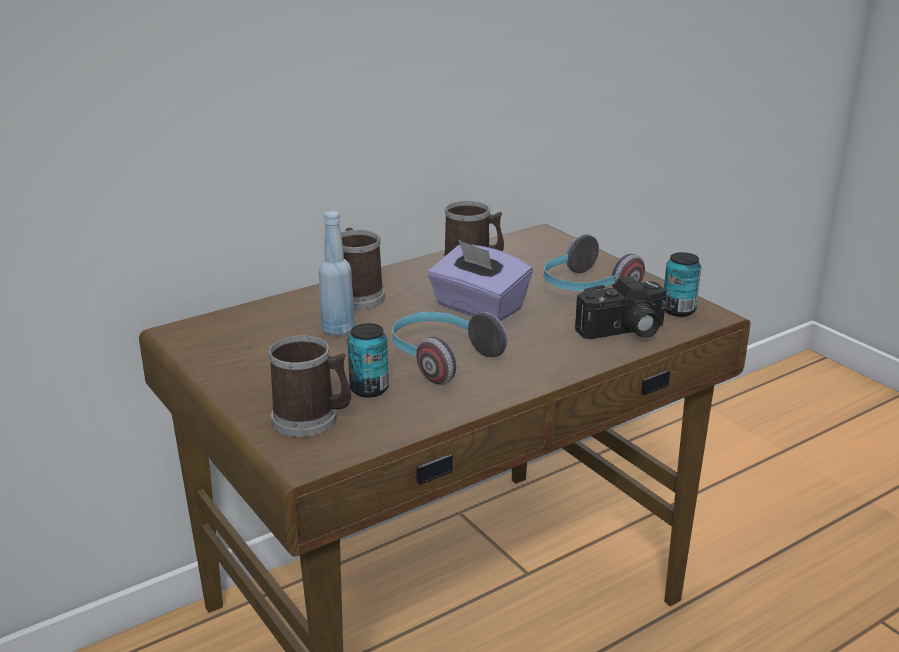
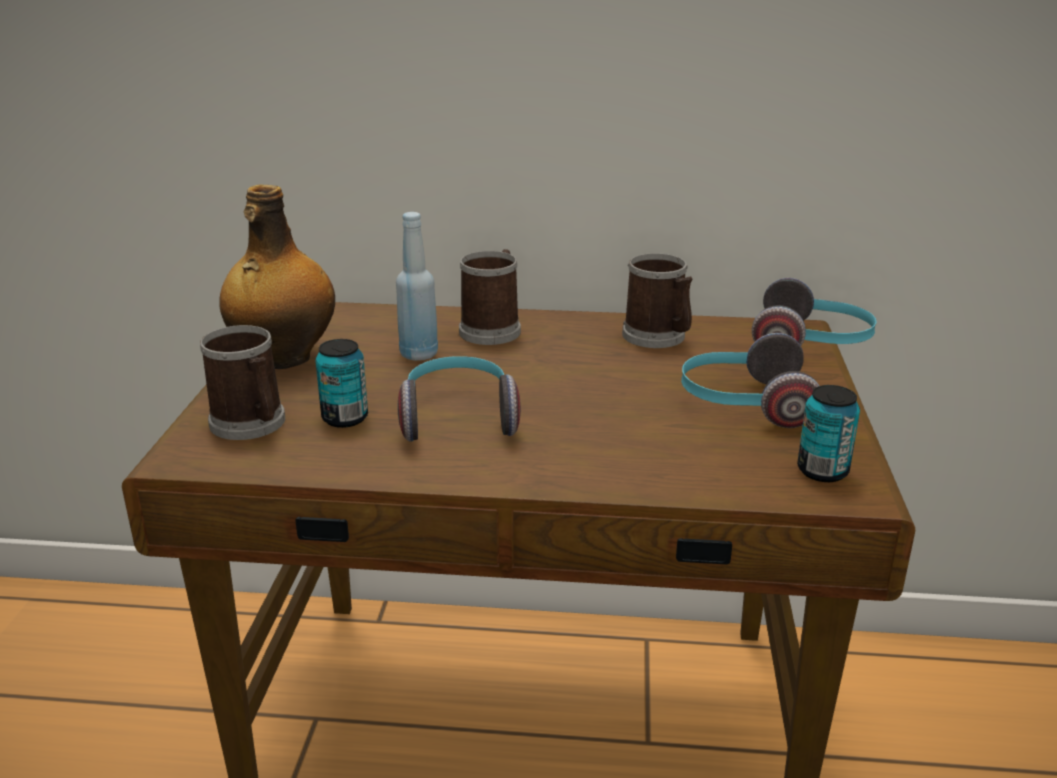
camera: 40 degrees right, 0 degrees up
(242, 369) = (283, 359): none -> bottle
(478, 308) = (586, 381): purple tissue box -> none
(563, 240) = (812, 343): none -> headphones
(623, 332) = (704, 468): camera -> none

